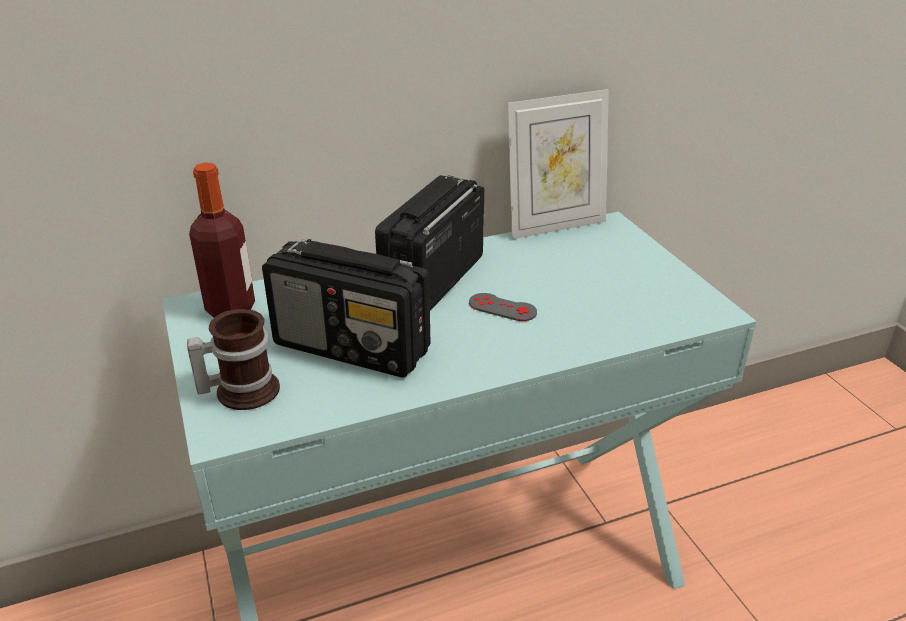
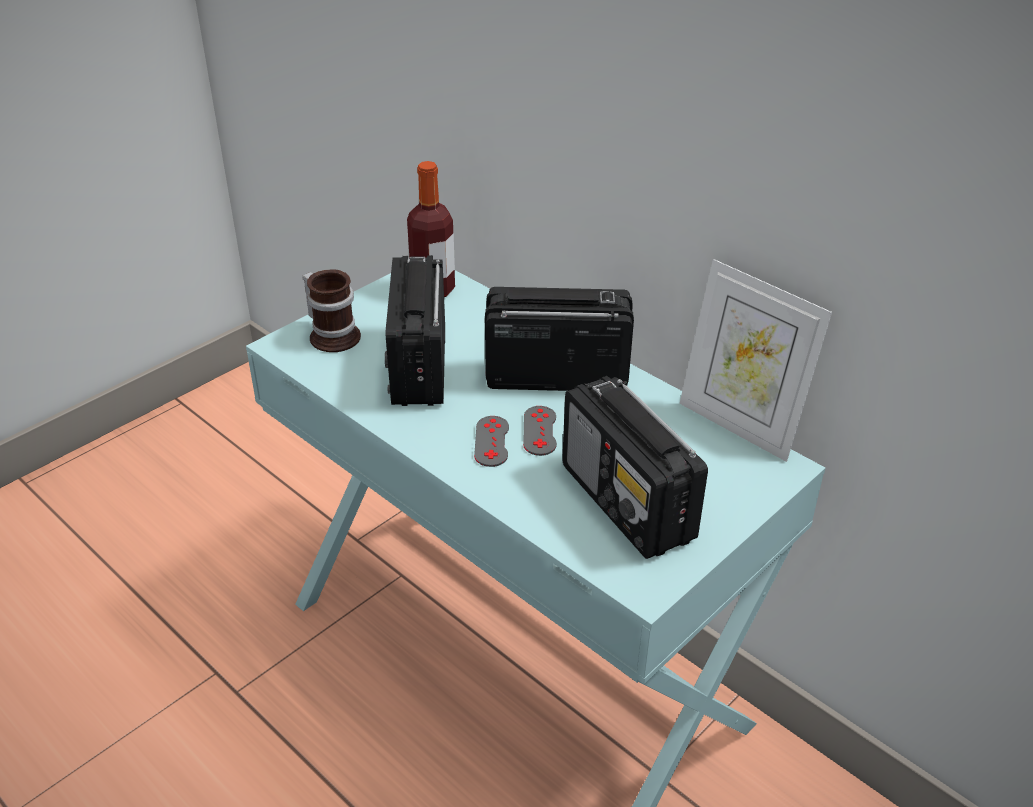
camera: 65 degrees right, 5 degrees up
(500, 335) = (491, 441): none -> grey game controller
(619, 293) = (627, 503): none -> radio

